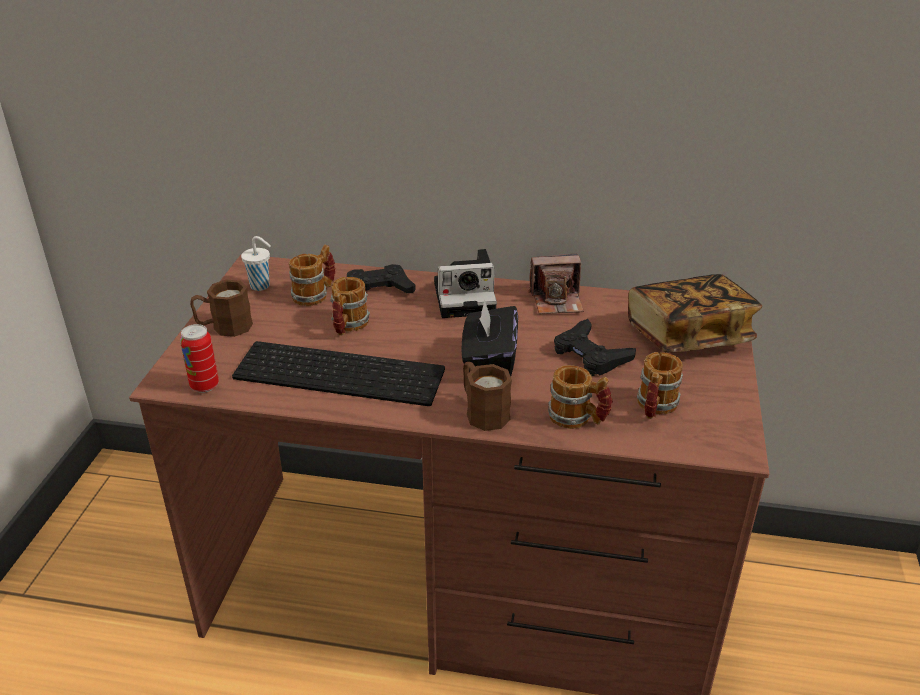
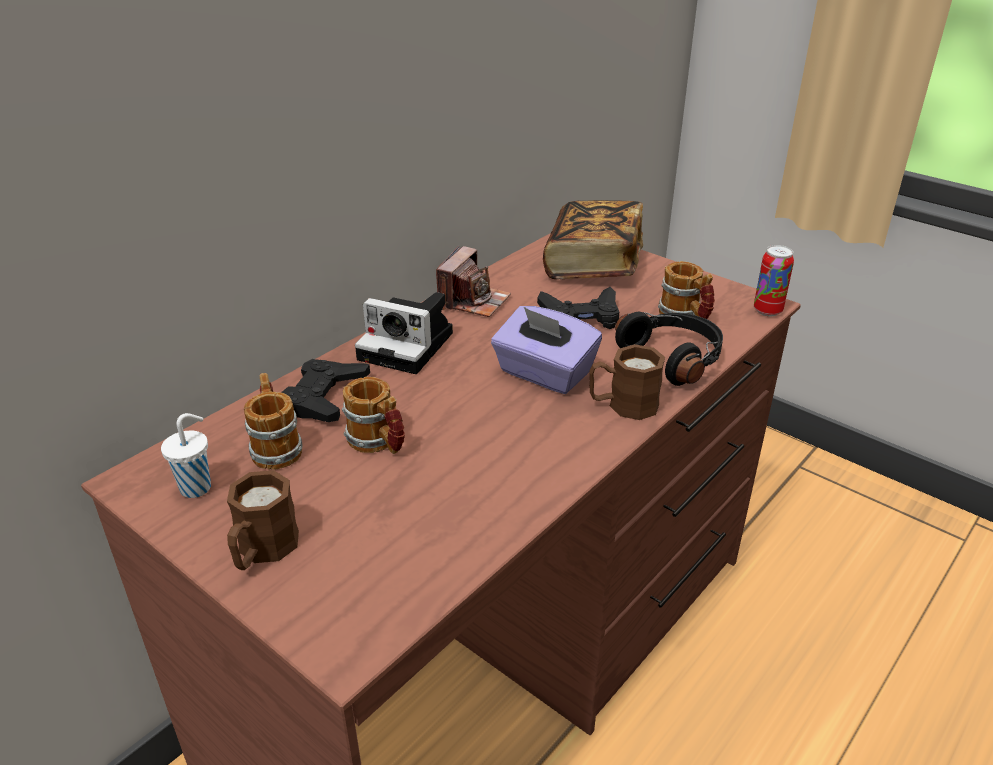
camera: 60 degrees left, 0 degrees up
(204, 386) = (392, 609): can -> can (767, 311)
(342, 372) = (471, 476): keyboard -> none
(467, 297) = (410, 346): camera -> camera turned 90 degrees clockwise
(489, 363) = (544, 374): black tissue box -> purple tissue box
(578, 419) = (674, 358): mug -> black headphones

